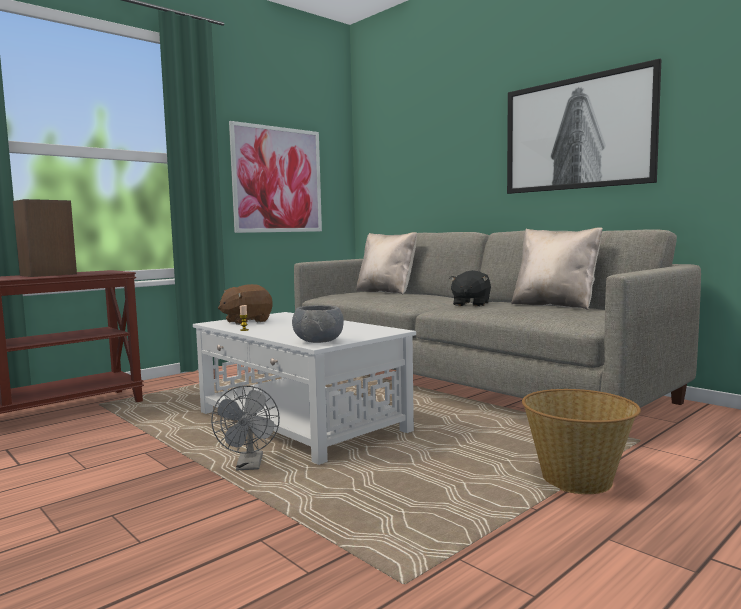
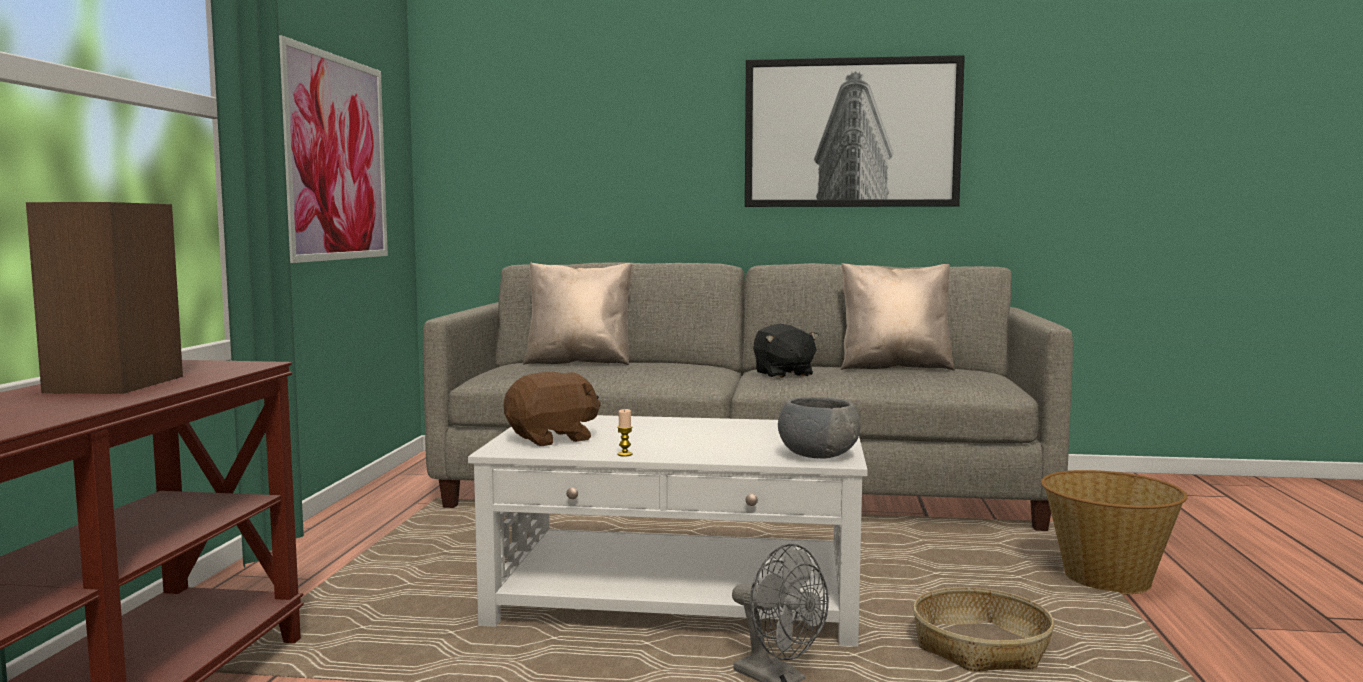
camera: 40 degrees left, 0 degrees up
(246, 321) = (553, 439): brown plush toy -> brown plush toy turned 135 degrees counterclockwise
(382, 486) = (981, 648): none -> basket

